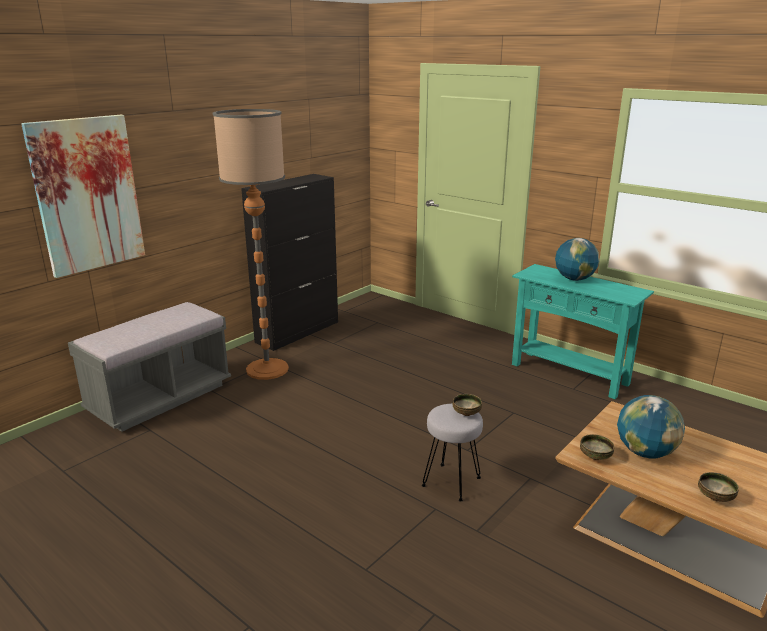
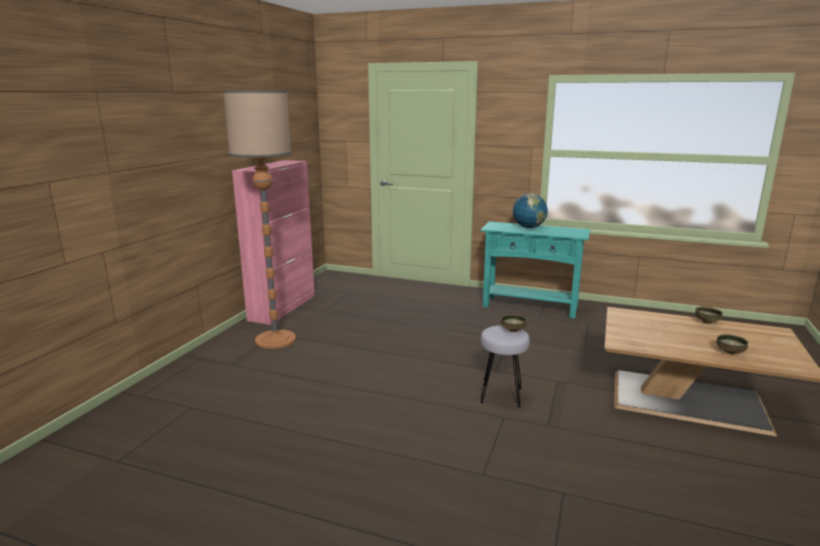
camera: 20 degrees left, 5 degrees down
(87, 195) = (102, 171): picture -> none
(160, 398) = (182, 379): grey bench -> none
(298, 332) = (283, 307): black cabinet -> pink cabinet
(594, 456) = (631, 342): bowl -> bowl (706, 321)
(645, 452) = (661, 333): globe -> none

